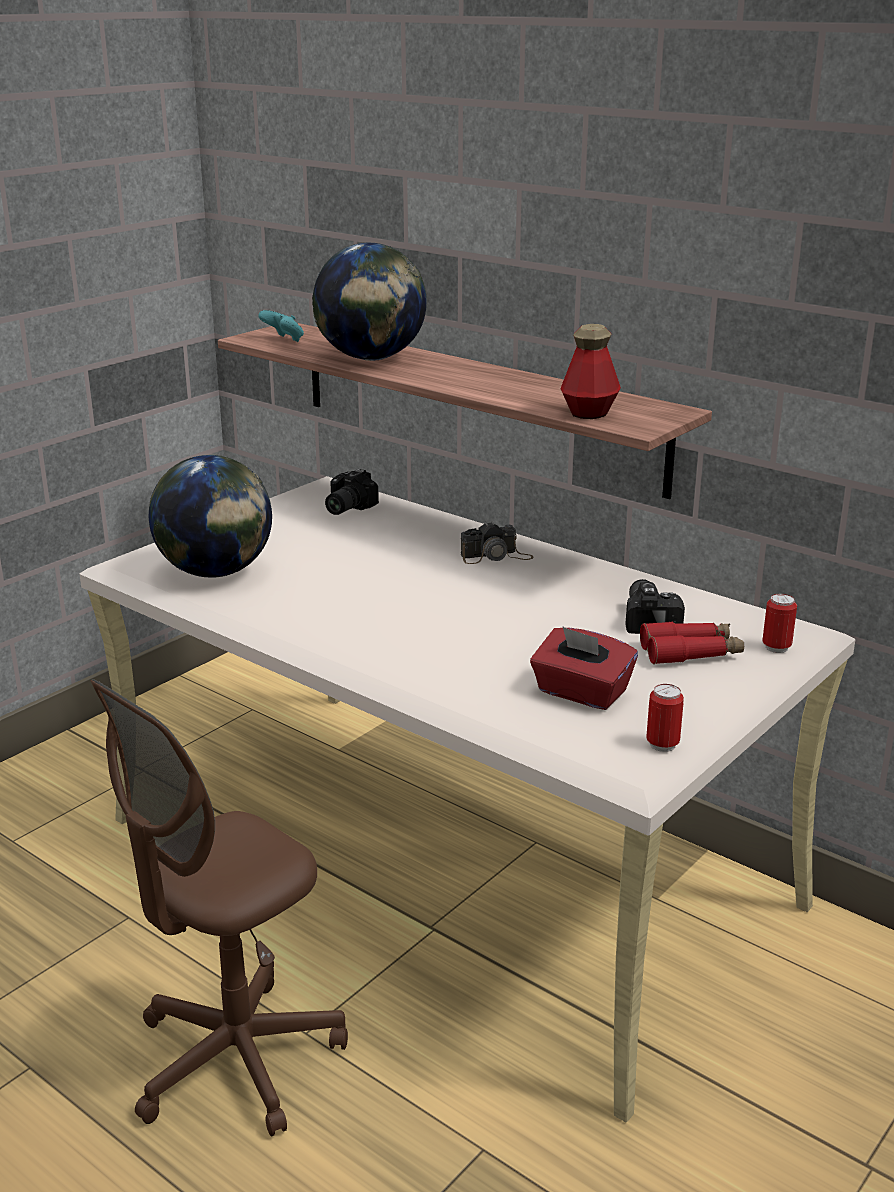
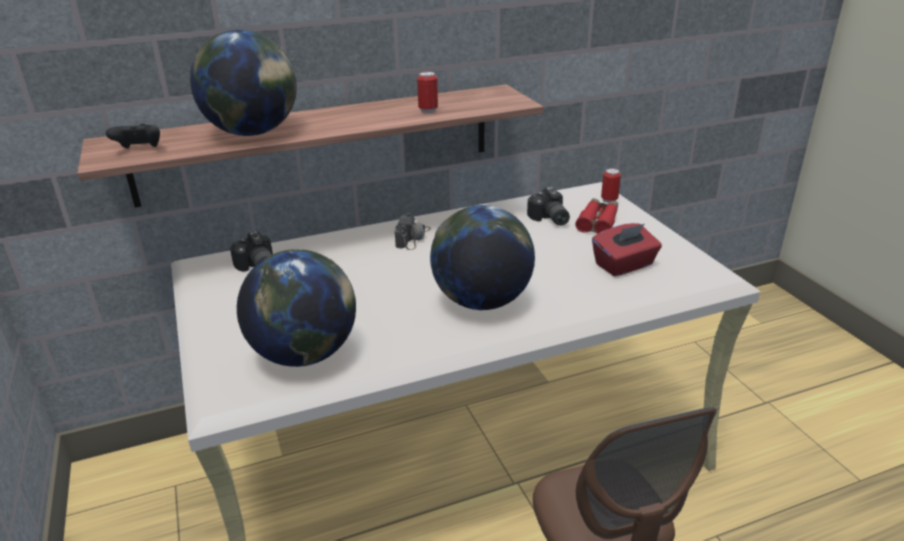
camera: 60 degrees left, 5 degrees up
(284, 340) = (139, 150): turquoise game controller -> black game controller
(392, 626) = (482, 302): none -> globe
(589, 413) = (475, 106): bottle -> none
(651, 619) = (549, 219): camera -> camera turned 135 degrees counterclockwise
(662, 744) = (698, 261): can -> can (428, 110)

